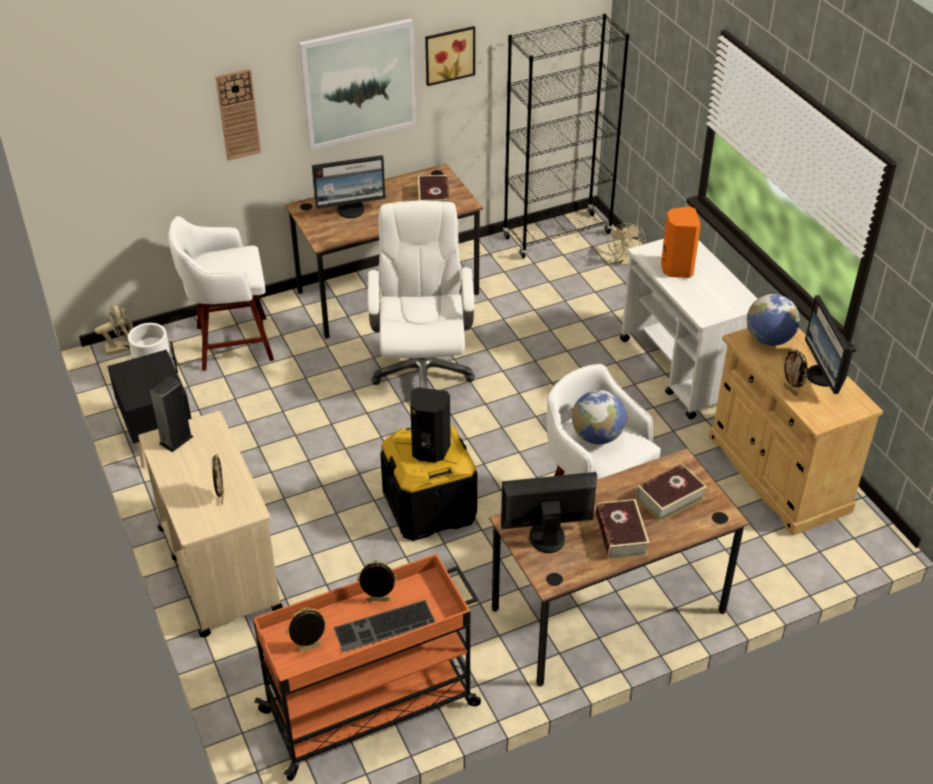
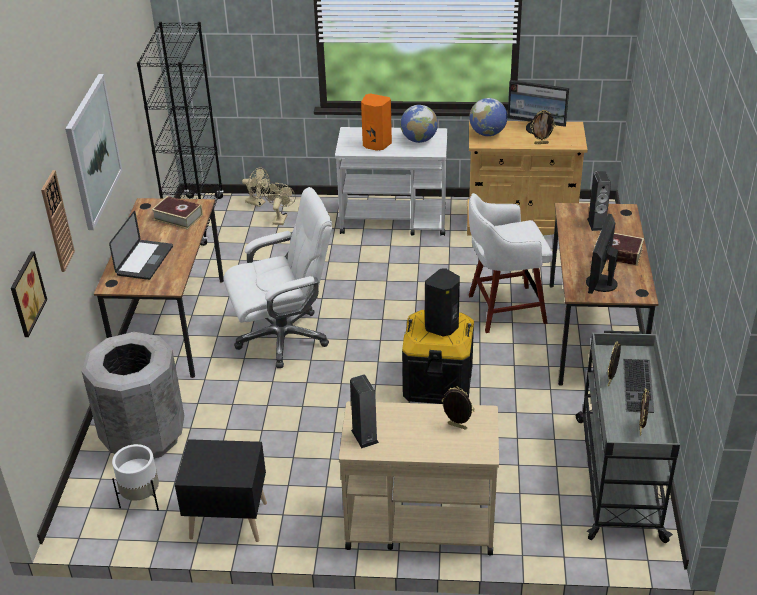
camera: 60 degrees left, 5 degrees down
(121, 347) = (74, 514): beige fan -> beige fan (280, 218)
(231, 343) = (143, 436): white stool -> grey trash can
(351, 210) = (144, 261): monitor -> laptop
(372, 707) = (618, 476): orange cart -> grey cart
(422, 370) = (283, 337): white office chair -> white office chair turned 135 degrees clockwise
(449, 54) = (116, 97): picture -> picture (25, 294)
(597, 436) = (508, 237): globe -> globe (419, 140)
(670, 498) = (596, 224): book -> speaker

